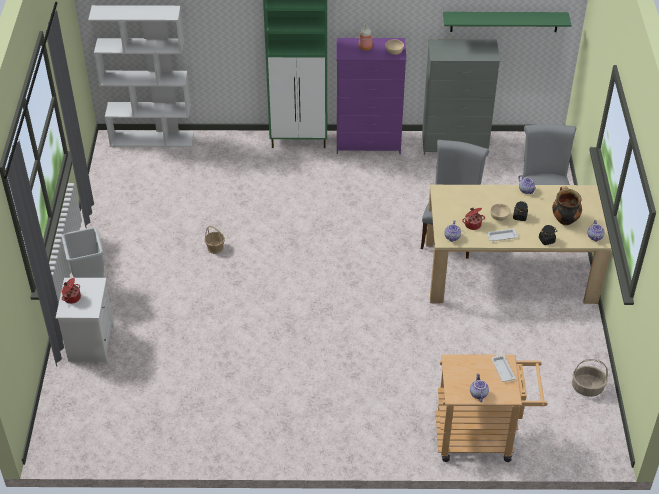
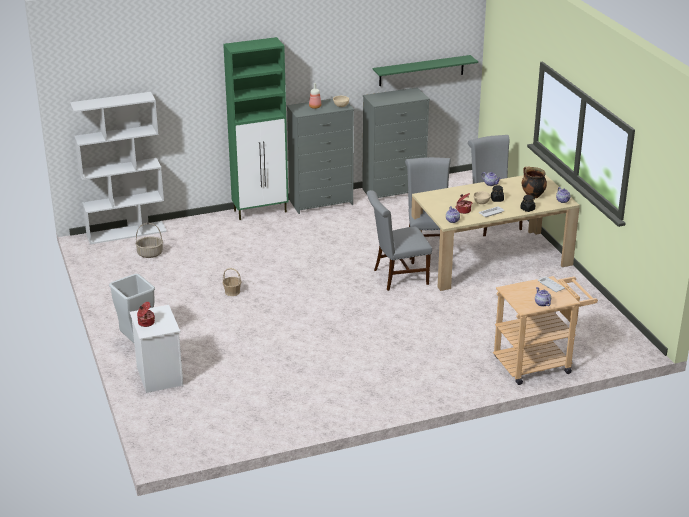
camera: 20 degrees left, 15 degrees down
(369, 143) = (321, 202): purple dresser -> grey dresser
(394, 271) = (397, 277): none -> grey chair
(587, 387) = (599, 316): basket -> basket (150, 253)

